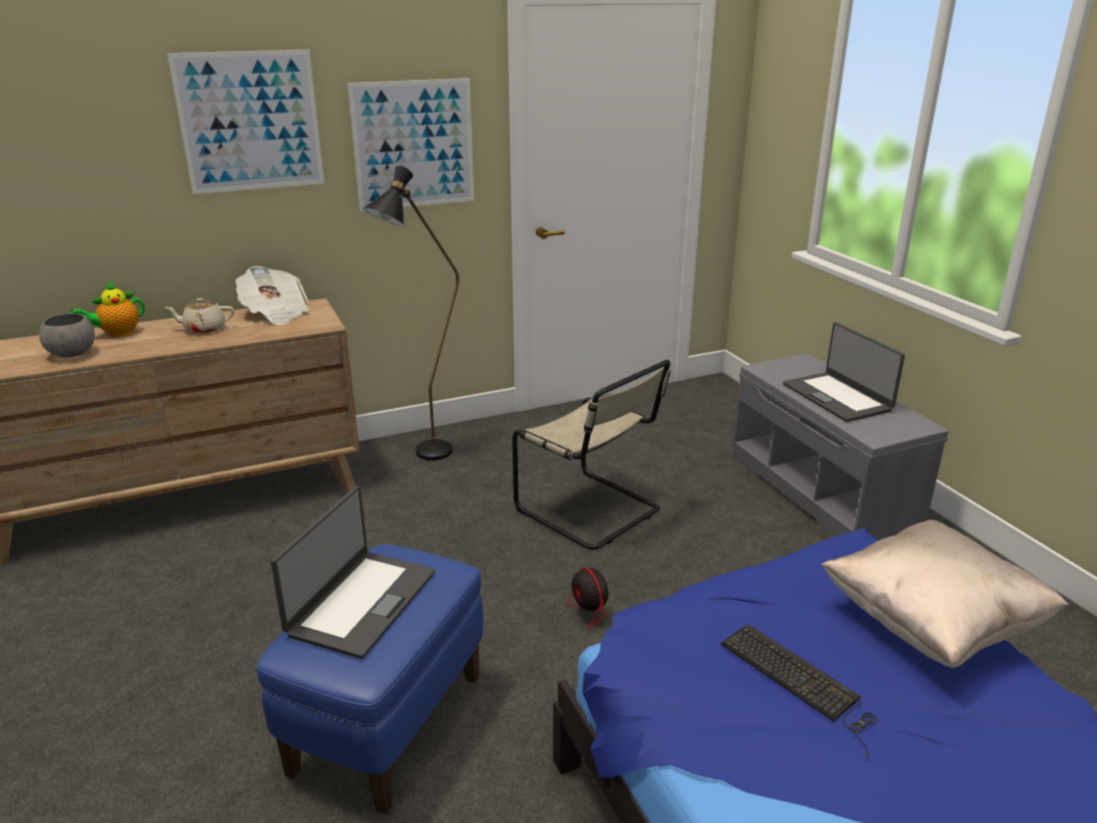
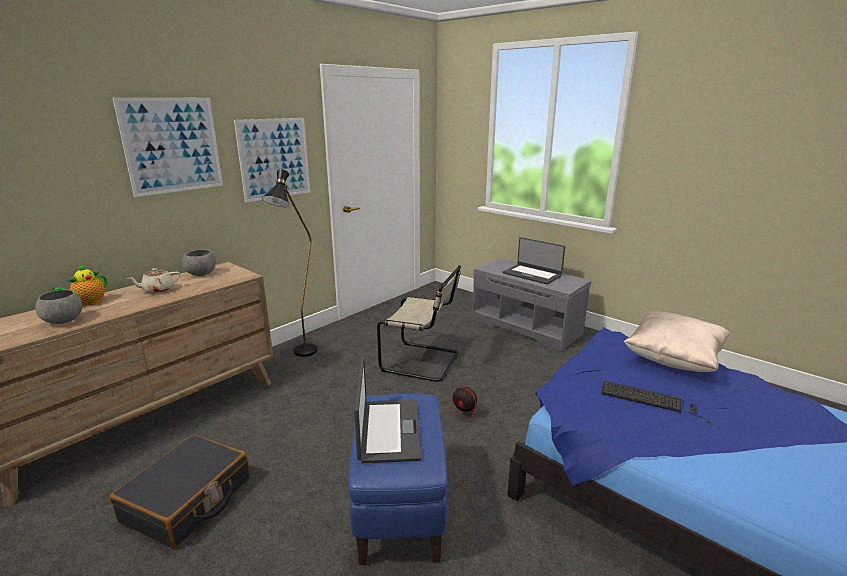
camera: 25 degrees left, 5 degrees down
(160, 620) = (188, 500): none -> black suitcase
(275, 313) = (202, 274): newspaper -> grey bowl

